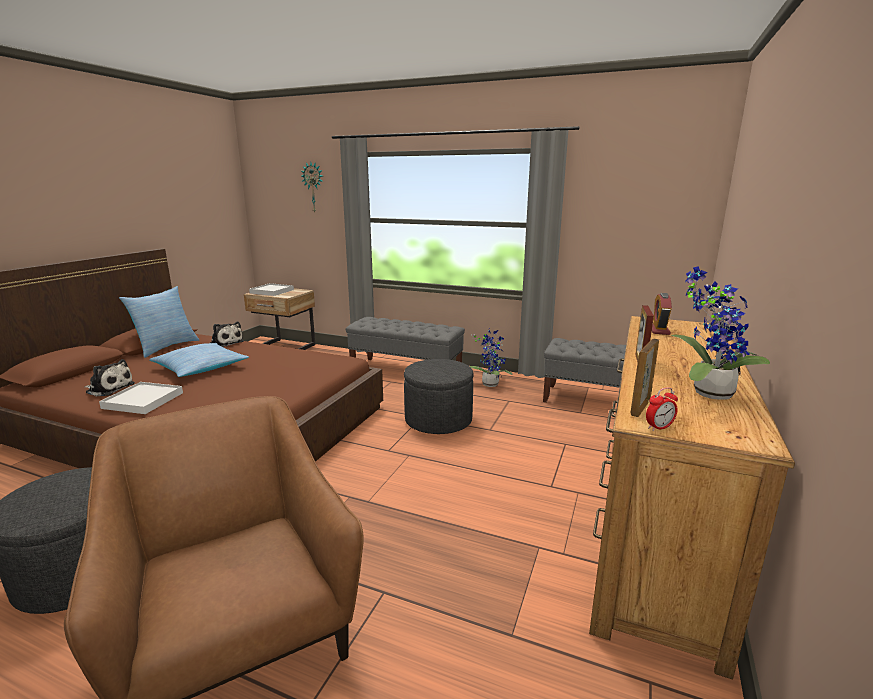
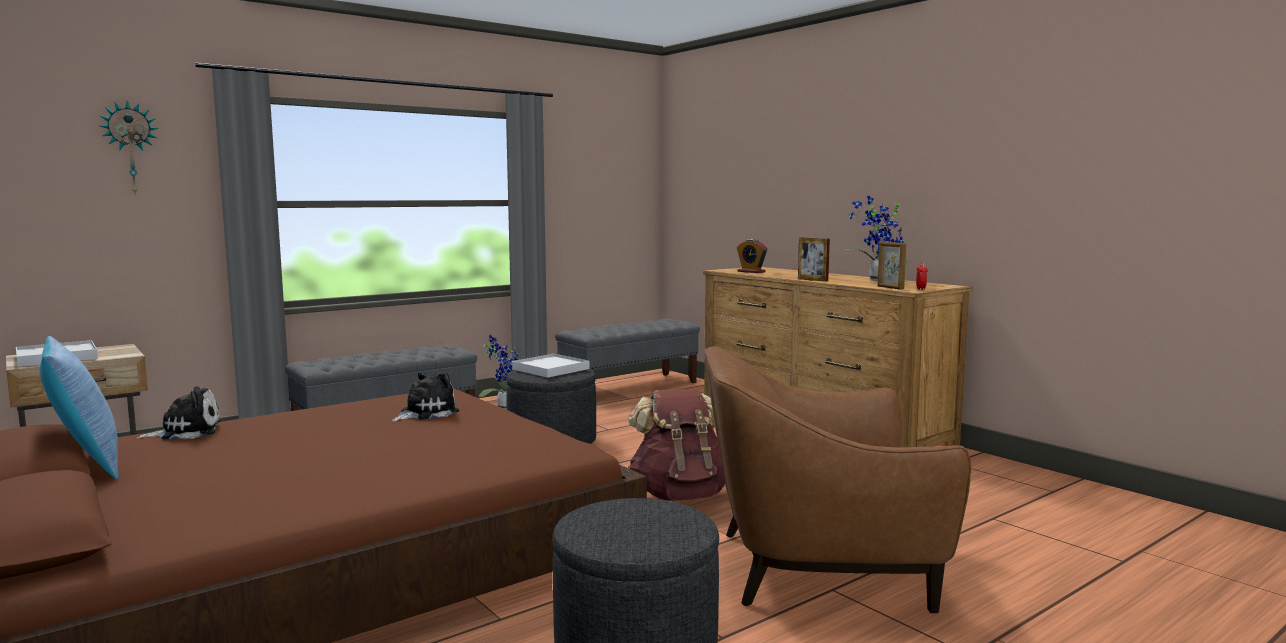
camera: 60 degrees left, 10 degrees down
(109, 388) = (251, 502): plush toy -> plush toy (426, 413)
(143, 400) = (379, 479): white tray -> white tray (550, 369)
(200, 368) = (291, 449): pillow -> none
(368, 505) = (680, 495): none -> brown backpack

